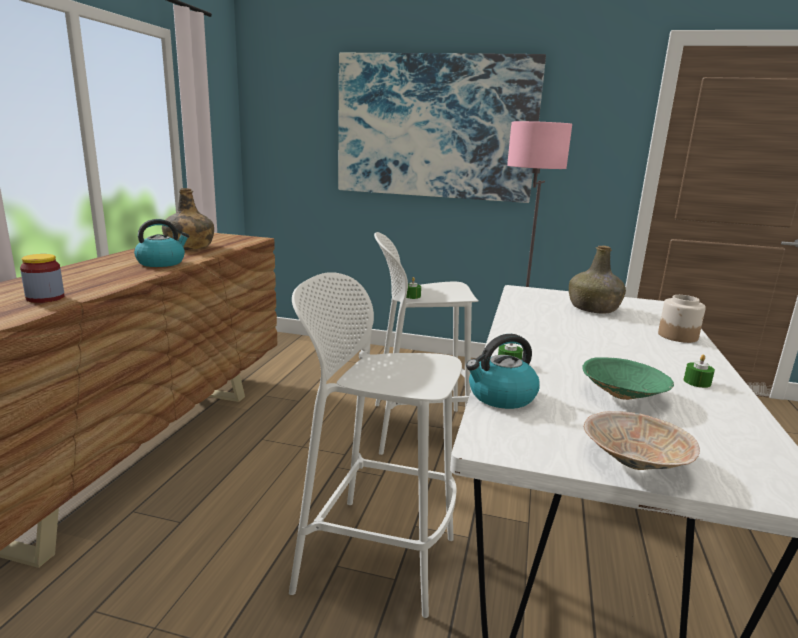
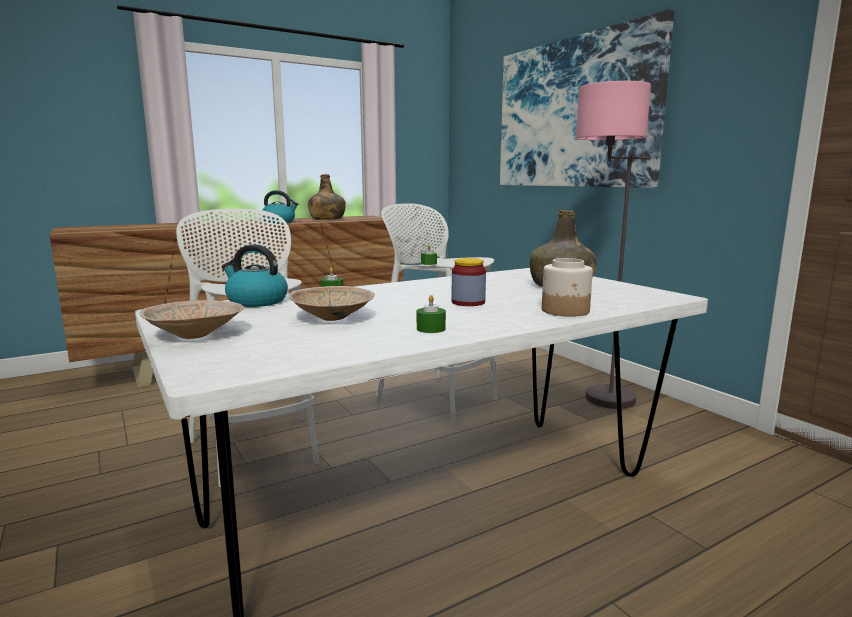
camera: 45 degrees right, 5 degrees down
(45, 298) = (172, 226): jar -> jar (468, 302)
(623, 395) = (333, 319): green bowl -> beige bowl

